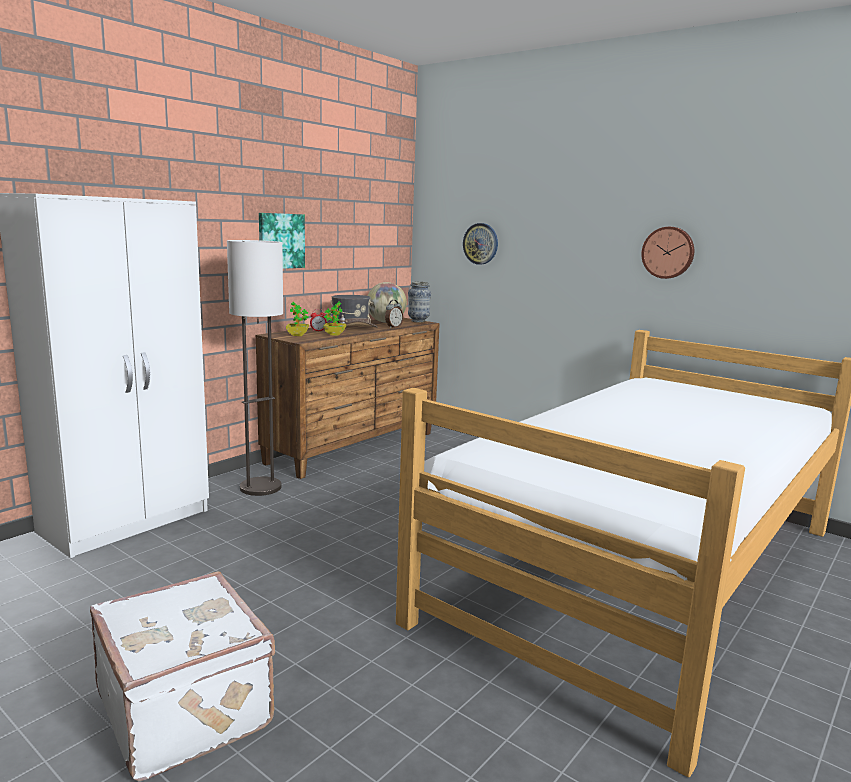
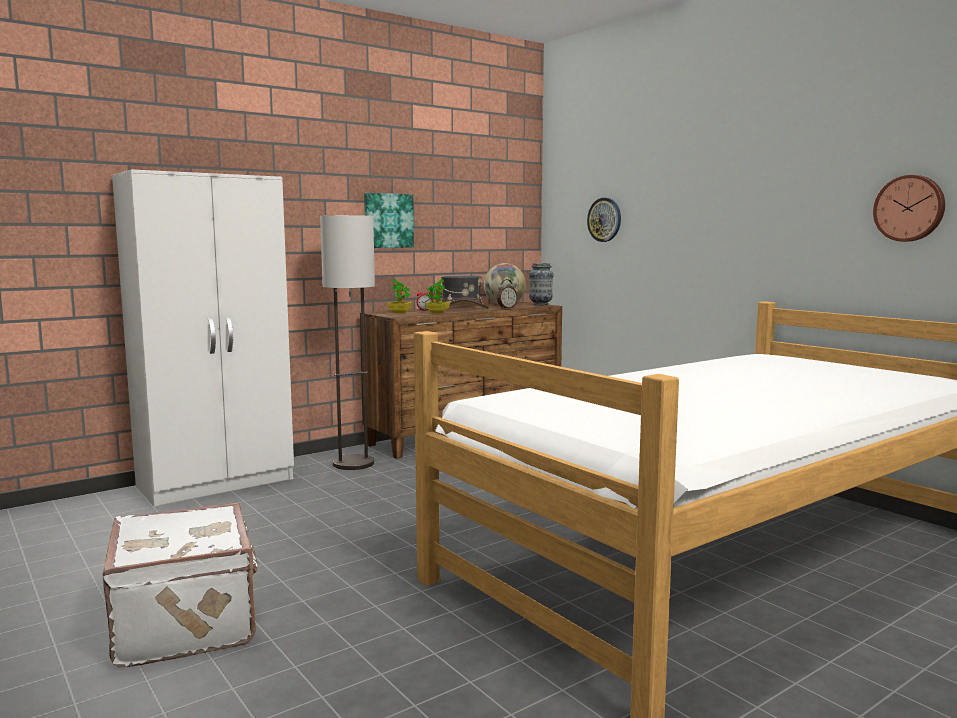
camera: 15 degrees right, 5 degrees down
(668, 252) = (792, 212): wall clock -> wall clock (909, 208)

